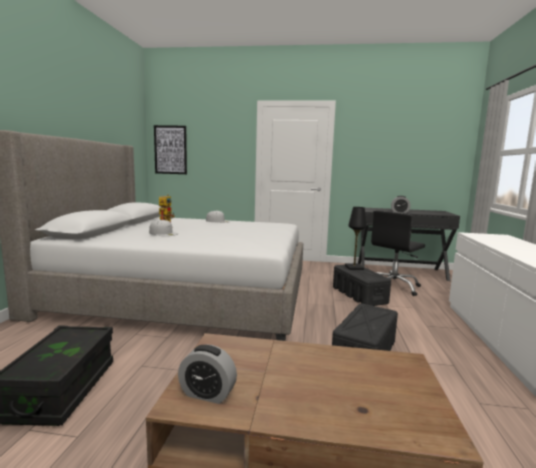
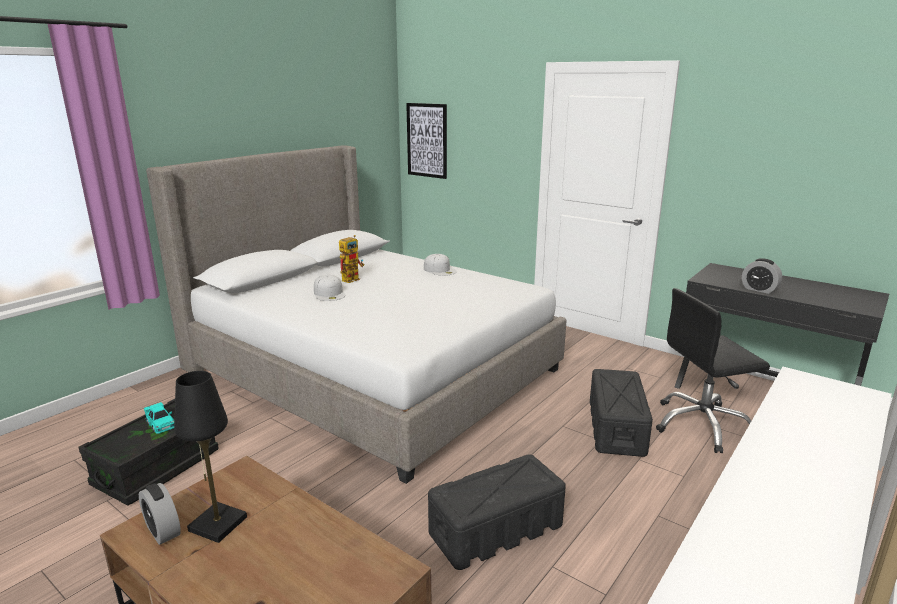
camera: 30 degrees right, 10 degrees up
(66, 344) = (161, 424): none -> turquoise toy car
(354, 267) = (619, 381): black table lamp -> black table lamp (218, 524)

